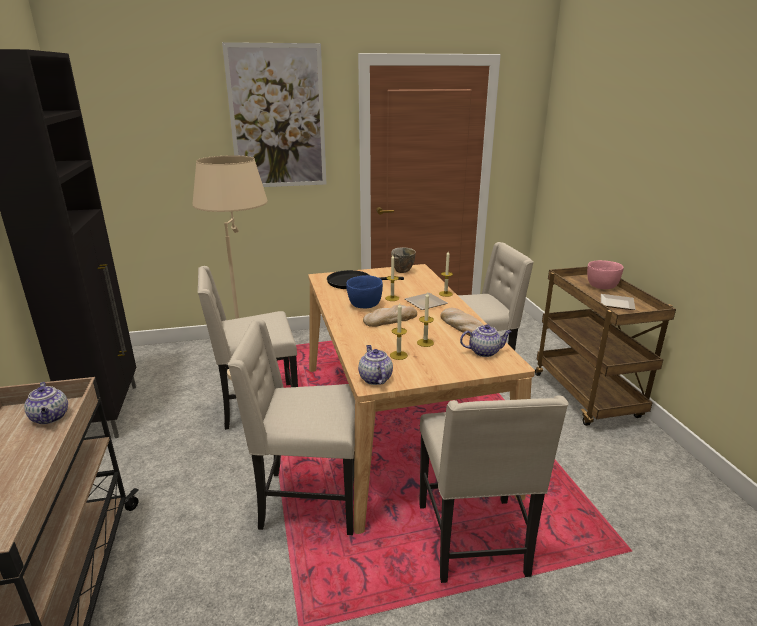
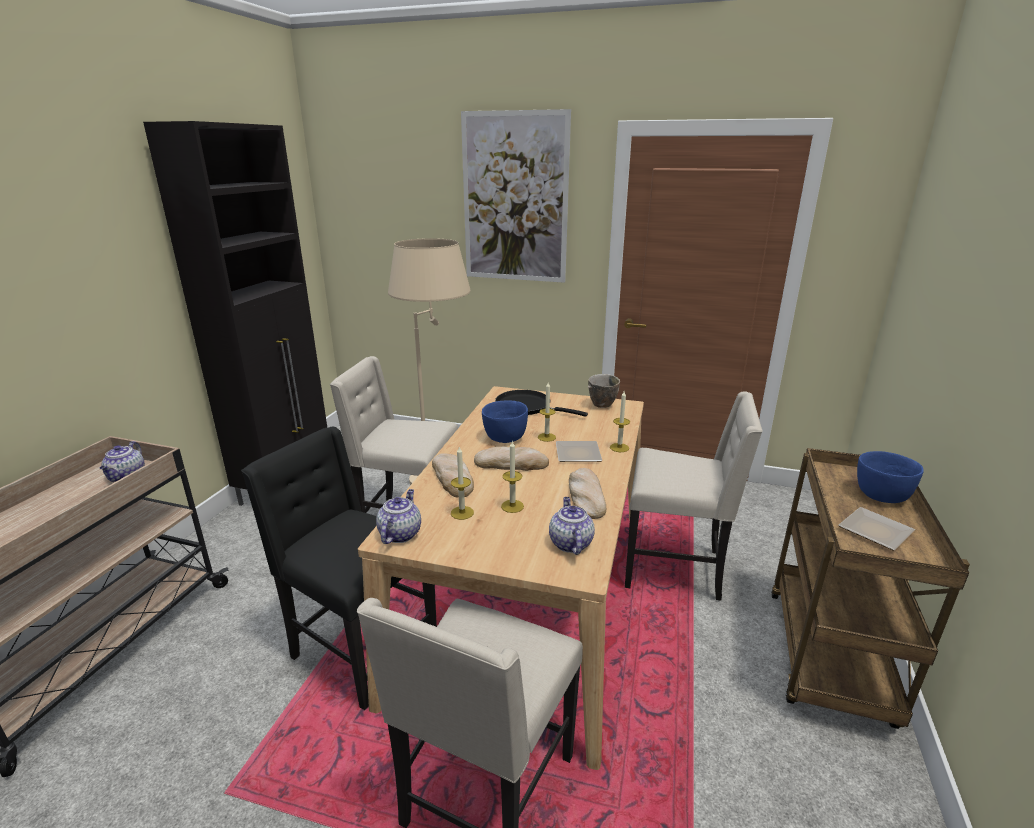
camera: 30 degrees right, 0 degrees up
(308, 501) = (360, 648): beige chair -> black chair
(363, 337) = (453, 478): none -> bread
(485, 352) = (570, 543): teapot -> teapot turned 120 degrees counterclockwise
(601, 286) = (880, 495): pink bowl -> blue bowl

